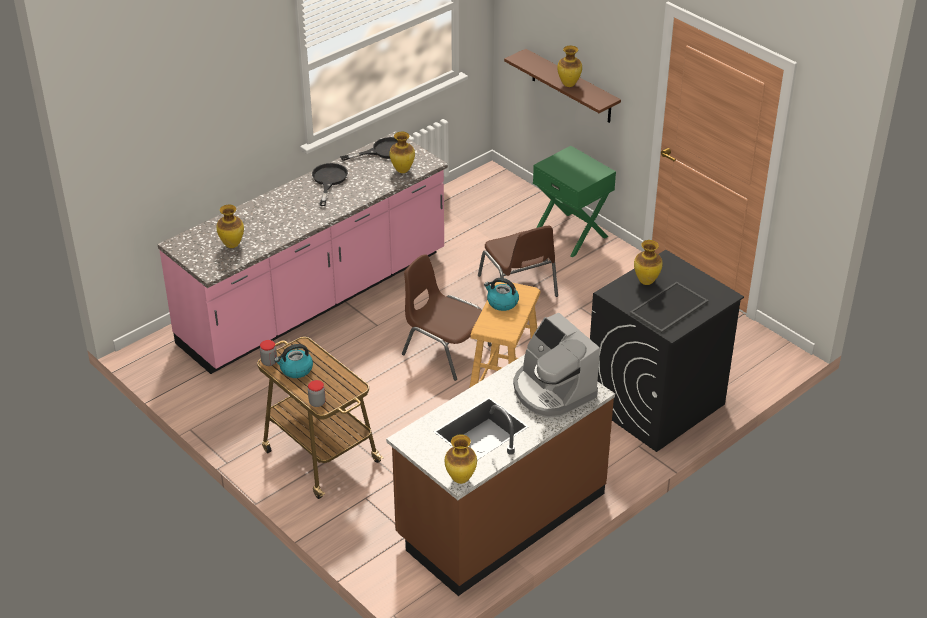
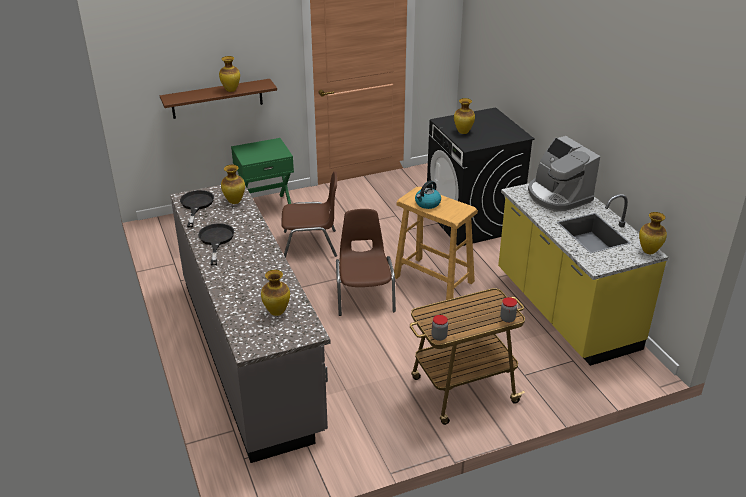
camera: 70 degrees left, 5 degrees down
(296, 370) = (456, 323): kettle -> none
(315, 300) = (250, 353): pink counter -> grey counter
(328, 180) = (216, 240): black frying pan -> black frying pan turned 60 degrees clockwise
(445, 350) = (364, 295): brown chair -> brown chair turned 120 degrees clockwise
(500, 516) = (564, 311): brown counter -> yellow counter
(552, 391) = (558, 196): coffee machine -> coffee machine turned 75 degrees clockwise
(669, 308) = (497, 131): tray -> none

